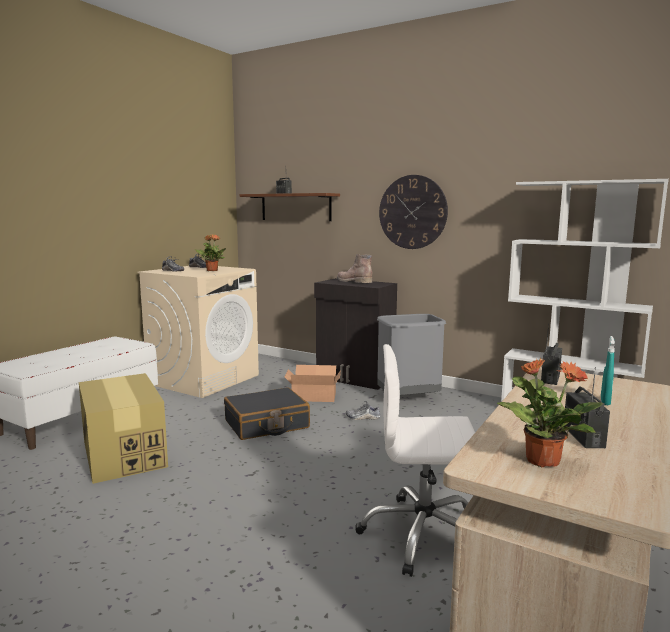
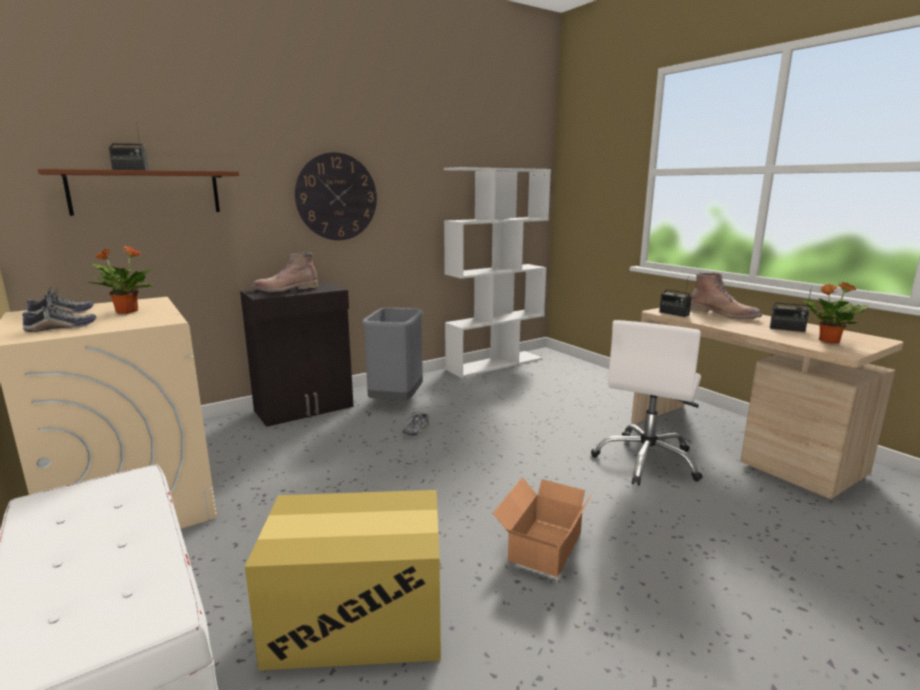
camera: 65 degrees left, 5 degrees up
(266, 424) = (376, 484): black suitcase -> none
(313, 396) = (323, 441): cardboard box -> cardboard box (541, 546)
(605, 402) = (724, 315): turquoise spray bottle -> brown boot

